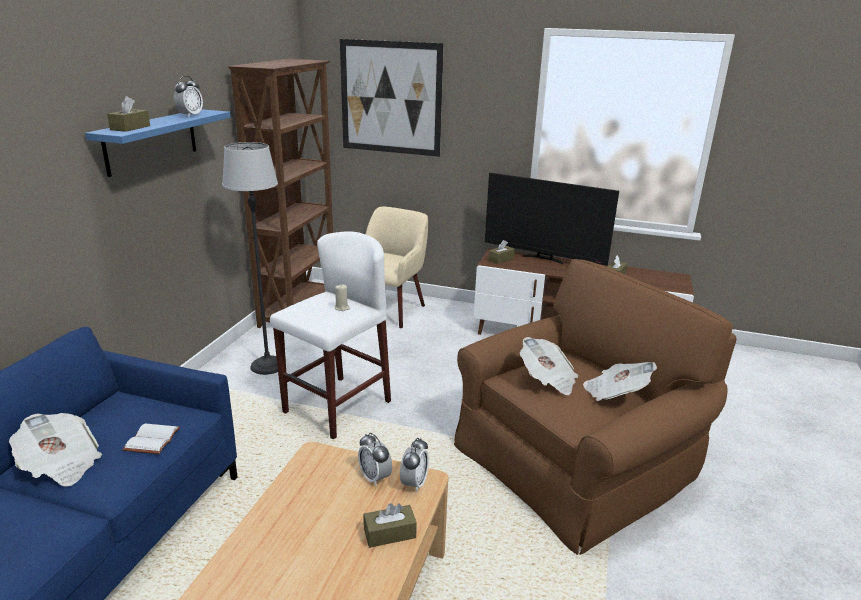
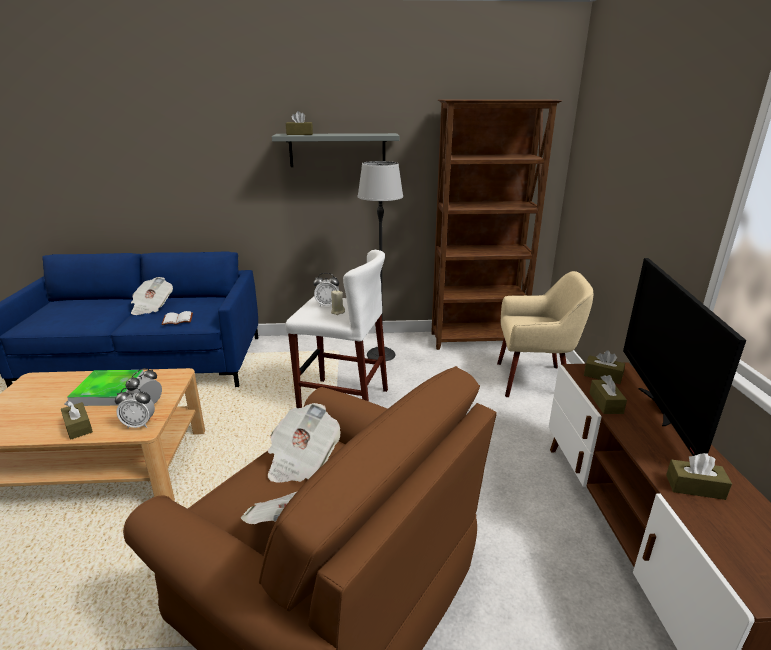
camera: 70 degrees right, 0 degrees up
(151, 141) = (337, 150): blue shelf -> grey shelf
(190, 116) = (363, 134): alarm clock -> alarm clock (327, 305)
(313, 512) = (109, 391): none -> tray
(390, 98) = (617, 147): picture -> none
(532, 268) = (605, 403): none -> brown tissue box

